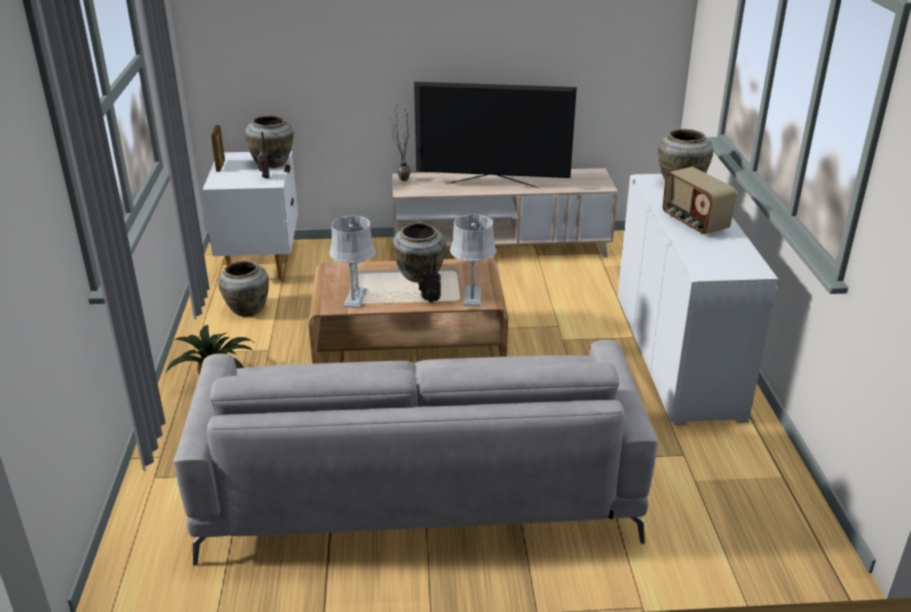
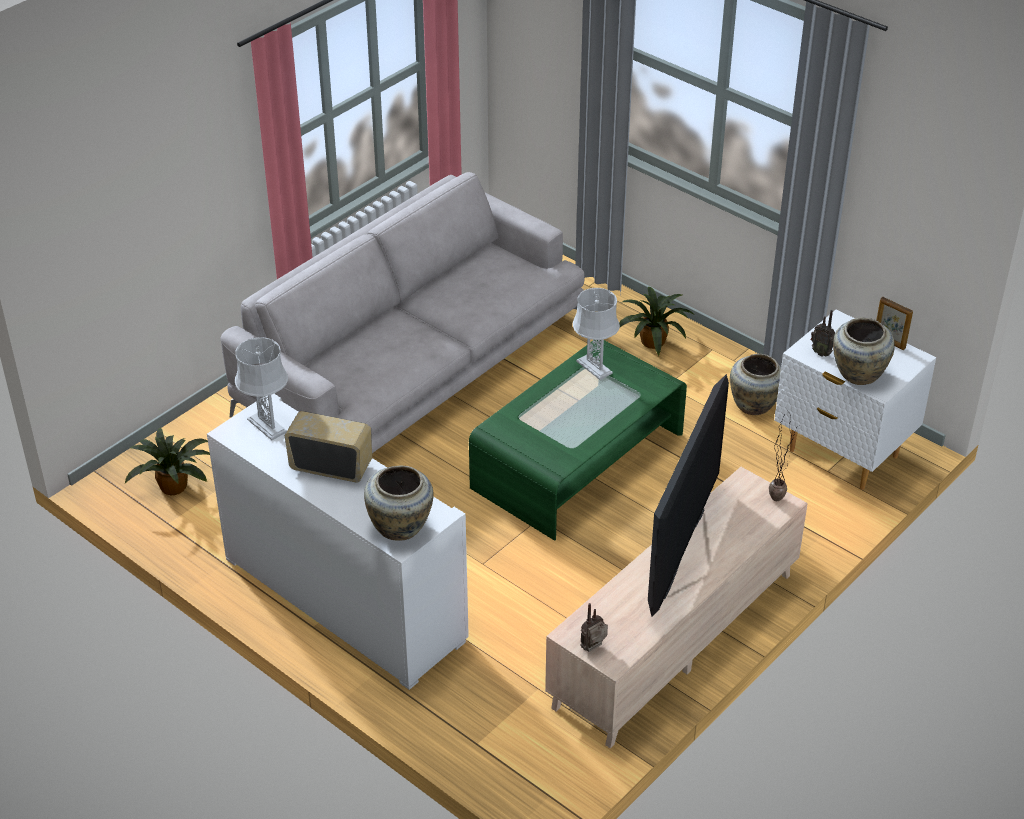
camera: 135 degrees right, 10 degrees up
(409, 342) = (578, 461): brown coffee table -> green coffee table
(419, 276) = (584, 419): beige vase -> none
(430, 299) = (538, 401): radio -> radio (594, 648)
(472, 296) = (511, 425): grey table lamp -> grey table lamp (267, 426)
(492, 185) = (682, 552): television -> television turned 150 degrees clockwise
(753, 507) = (174, 485): none -> potted plant

